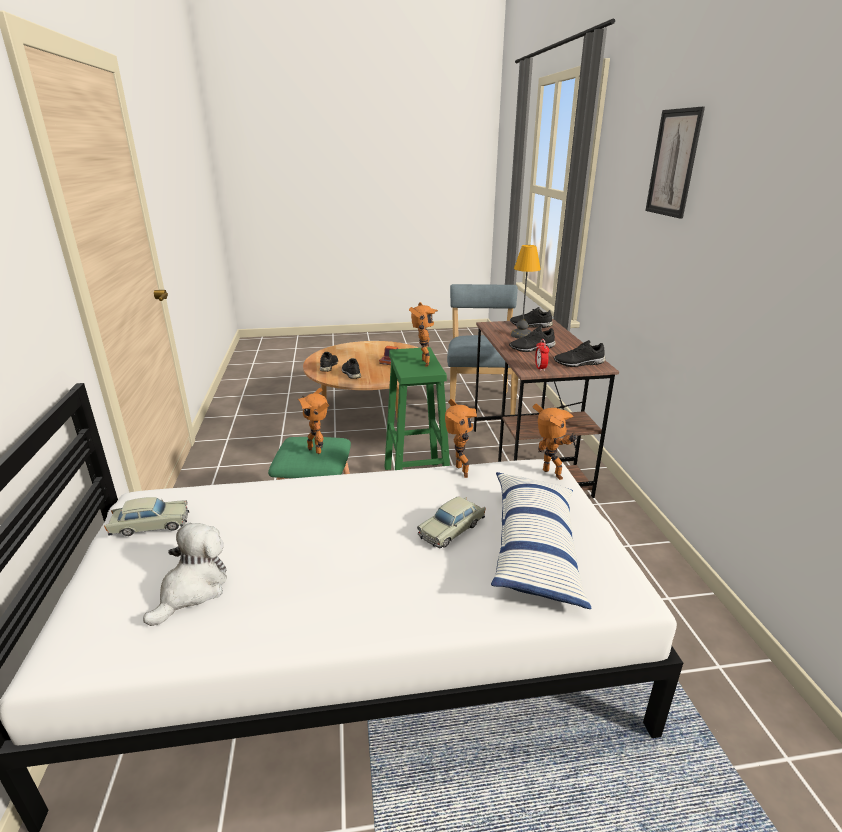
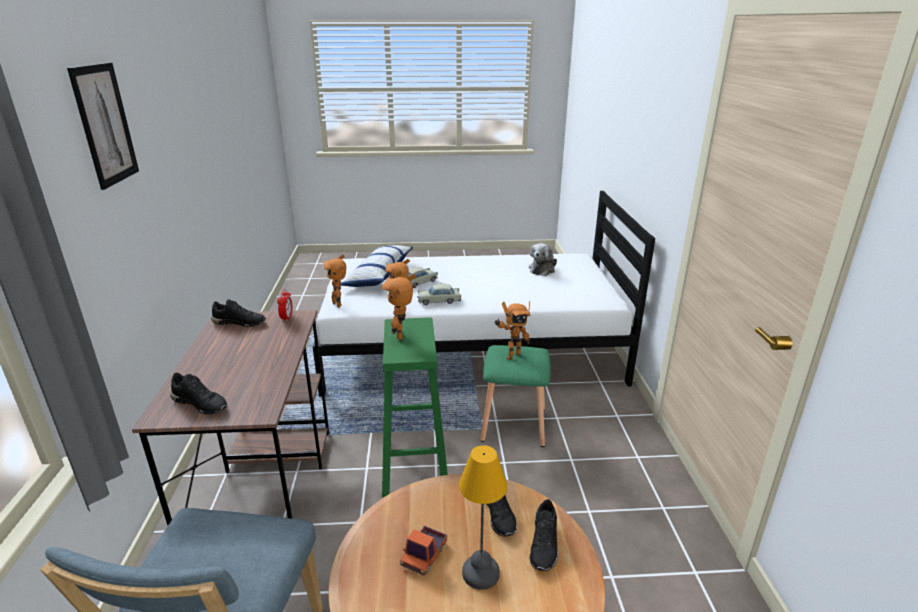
camera: 175 degrees left, 0 degrees up
(150, 525) = (586, 287): beige toy car -> beige toy car (439, 300)
(316, 449) = (511, 355): toy robot -> toy robot turned 90 degrees clockwise
(521, 335) = (244, 378): table lamp -> table lamp (481, 571)
(532, 349) = (261, 348): black shoe -> none

